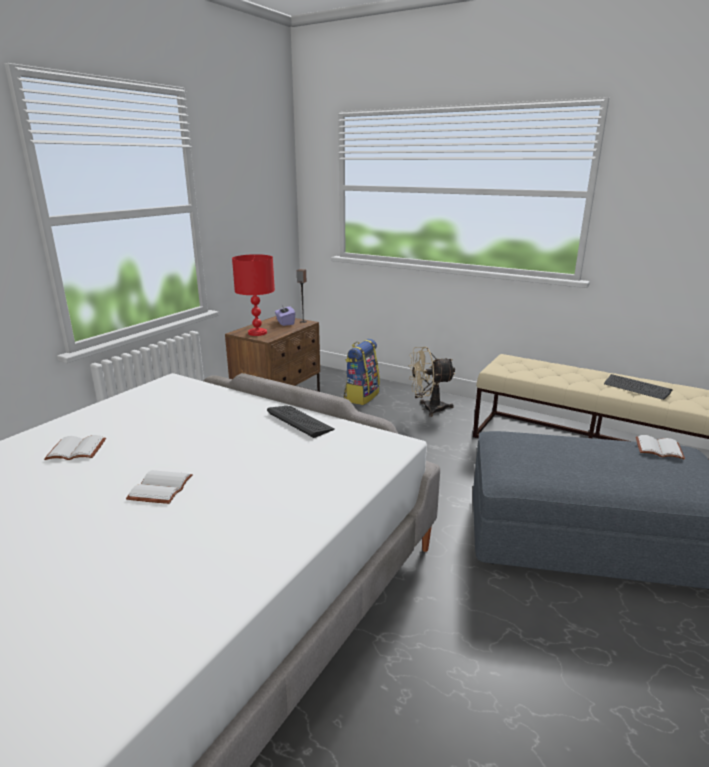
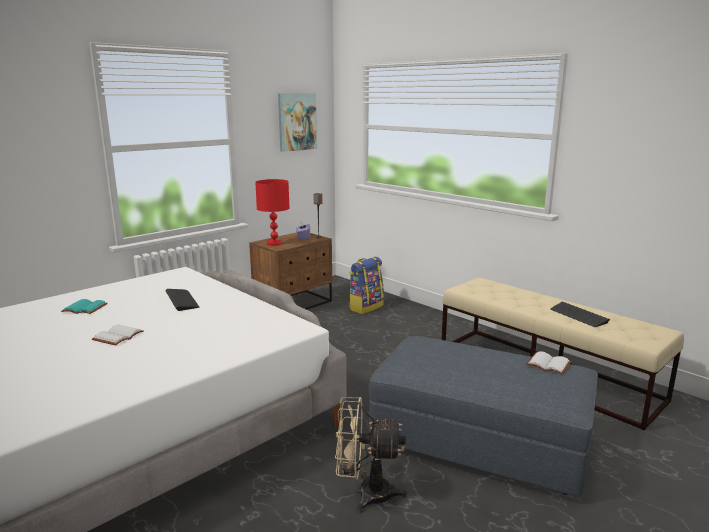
camera: 15 degrees right, 5 degrees down
(75, 451) = (83, 309): white book -> turquoise book
(260, 183) = (297, 122): none -> picture
(300, 421) = (246, 307): keyboard -> keyboard (182, 300)
(428, 409) = (417, 323): beige fan -> beige fan (366, 493)

